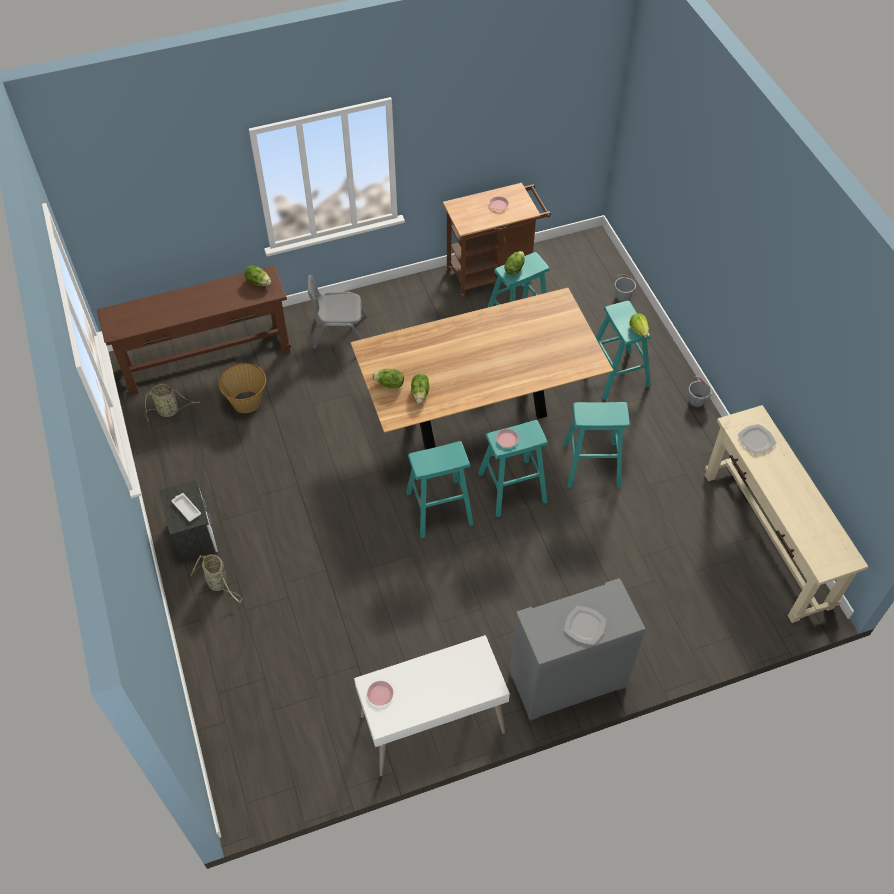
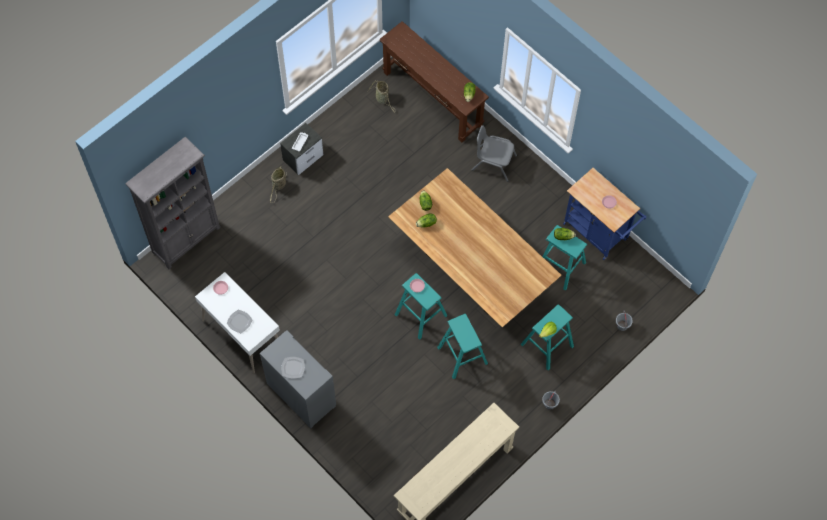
camera: 65 degrees right, 10 degrees up
(229, 747) = (186, 239): none -> grey bookcase
(247, 401) = (410, 137): basket -> none
(340, 332) = (493, 163): grey chair -> grey chair turned 45 degrees counterclockwise
(439, 508) = (385, 279): turquoise stool -> none
(493, 273) = (598, 234): brown cart -> blue cart
(756, 440) = (487, 430): plate -> plate (240, 321)

